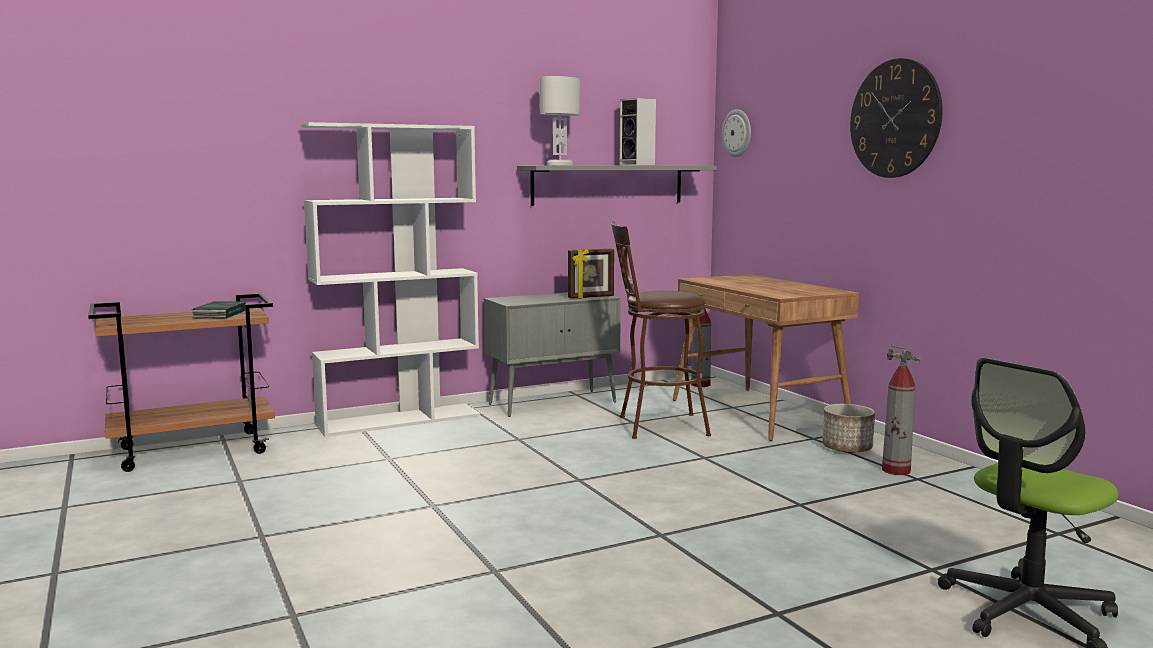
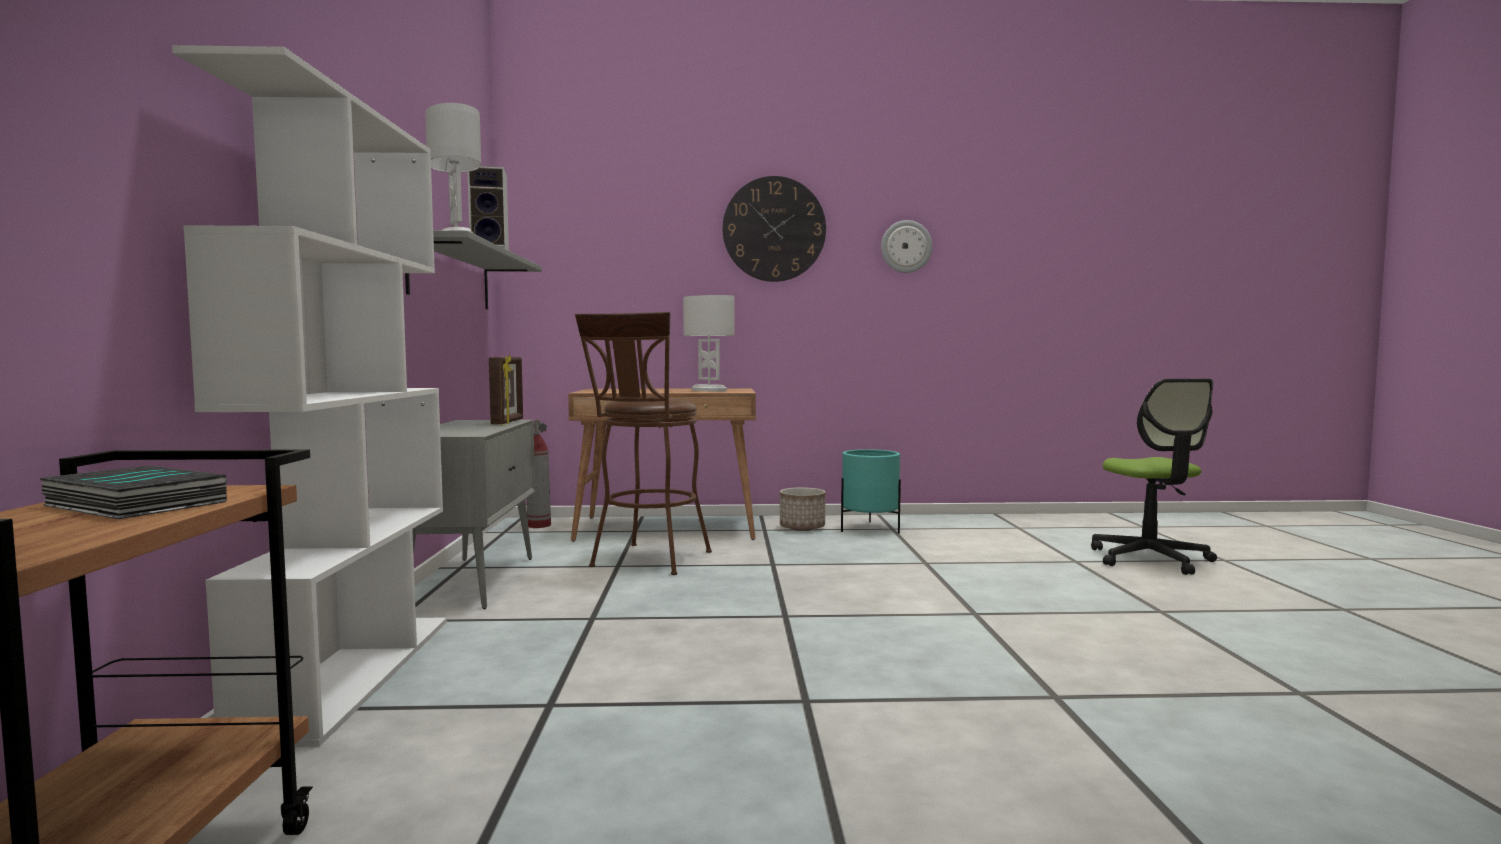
camera: 65 degrees left, 5 degrees down
(737, 133) = (544, 233): wall clock -> wall clock (906, 246)
(783, 290) = (709, 390): none -> white table lamp
(896, 471) = (870, 529): fire extinguisher -> turquoise planter

